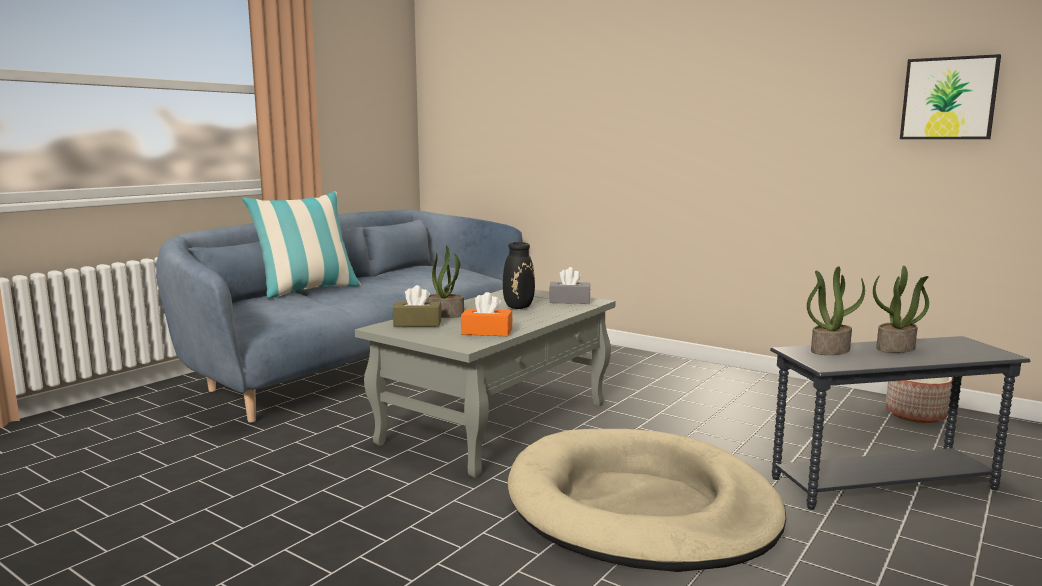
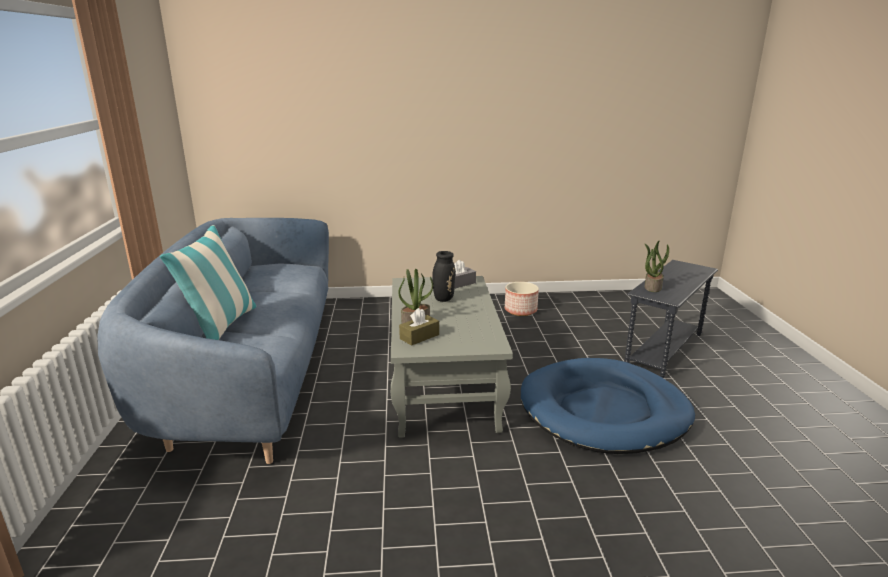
camera: 40 degrees left, 10 degrees up
(487, 332) = (478, 329): orange tissue box -> none
(640, 507) = (604, 410): beige dog bed -> blue dog bed
(896, 348) = (670, 277): potted plant -> none
(915, 414) = (617, 300): planter -> planter (520, 310)
(949, 98) = (624, 116): picture -> none

